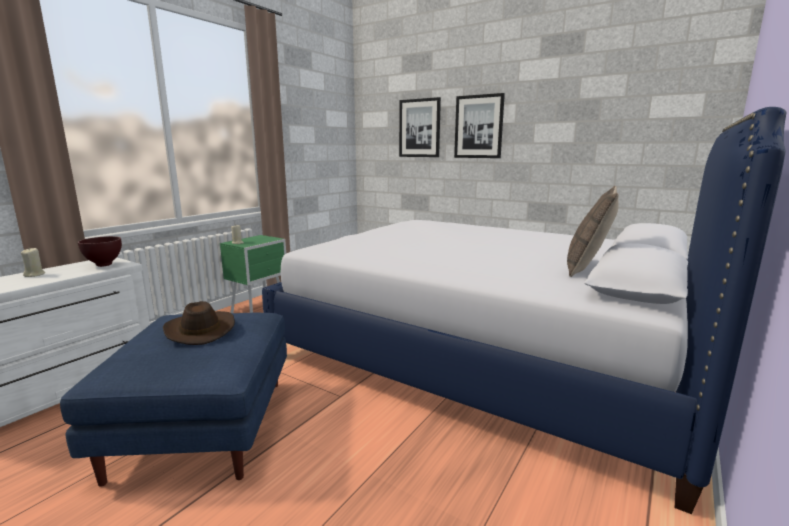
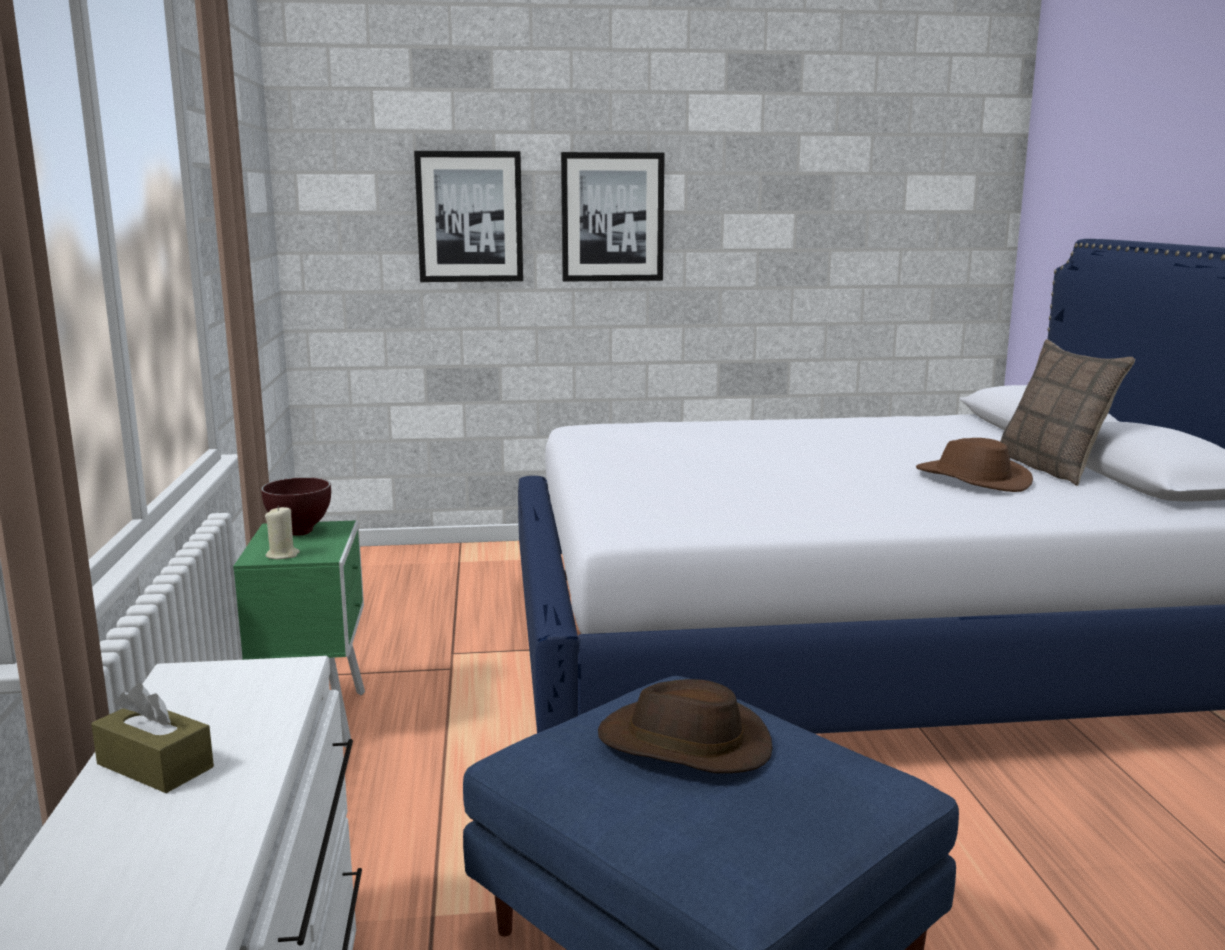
camera: 40 degrees left, 0 degrees up
(35, 275) = (155, 766): beige candle -> brown tissue box
(103, 265) = (248, 687): brown bowl -> brown bowl (300, 533)
(516, 263) = (971, 480): none -> brown hat

